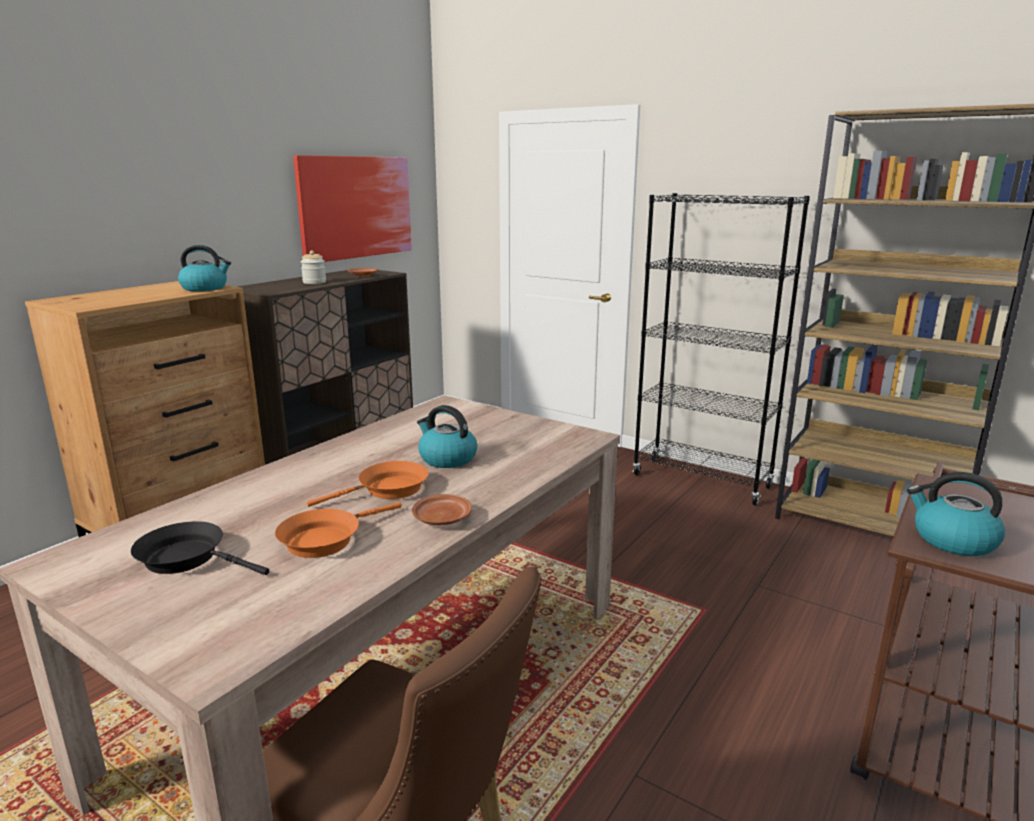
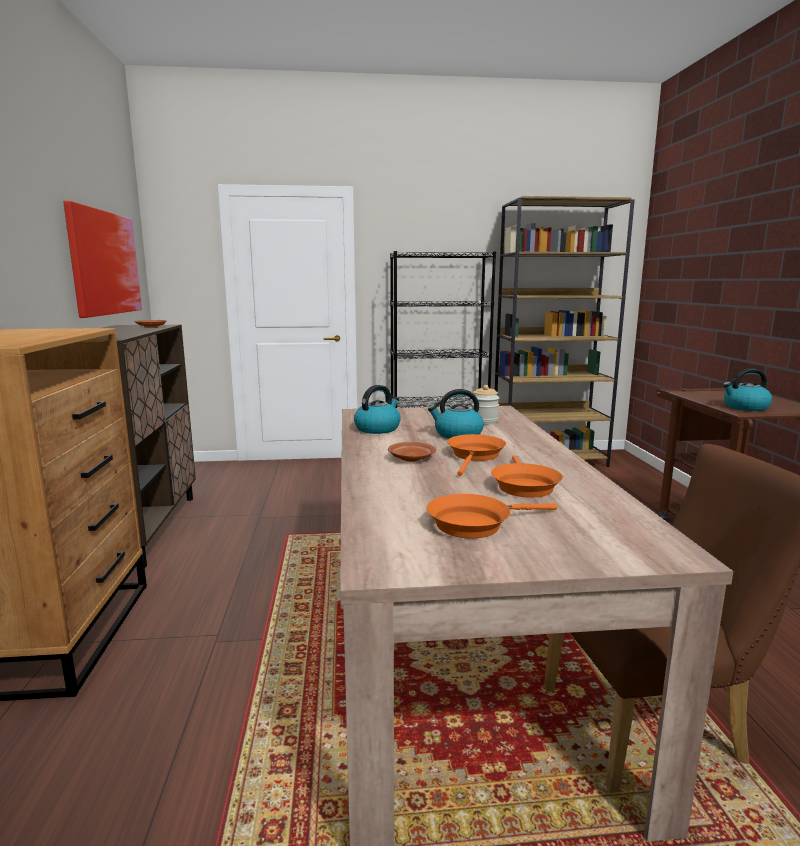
camera: 40 degrees left, 5 degrees down
(188, 558) = (475, 524): black frying pan -> orange frying pan
(205, 288) = (75, 330): kettle -> kettle (377, 428)
(314, 282) = (121, 332): jar -> jar (484, 421)
(441, 519) = (550, 458): brown plate -> brown plate (411, 458)

